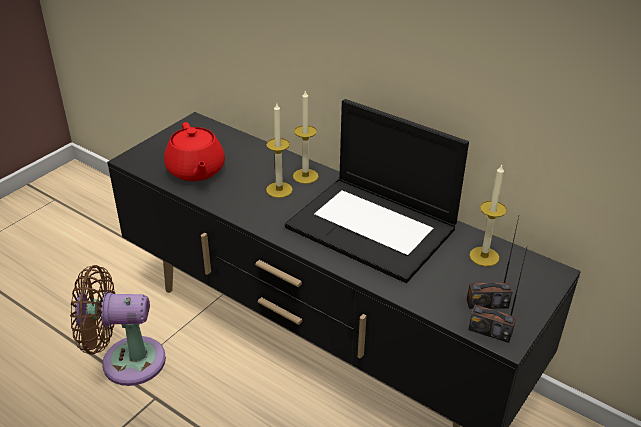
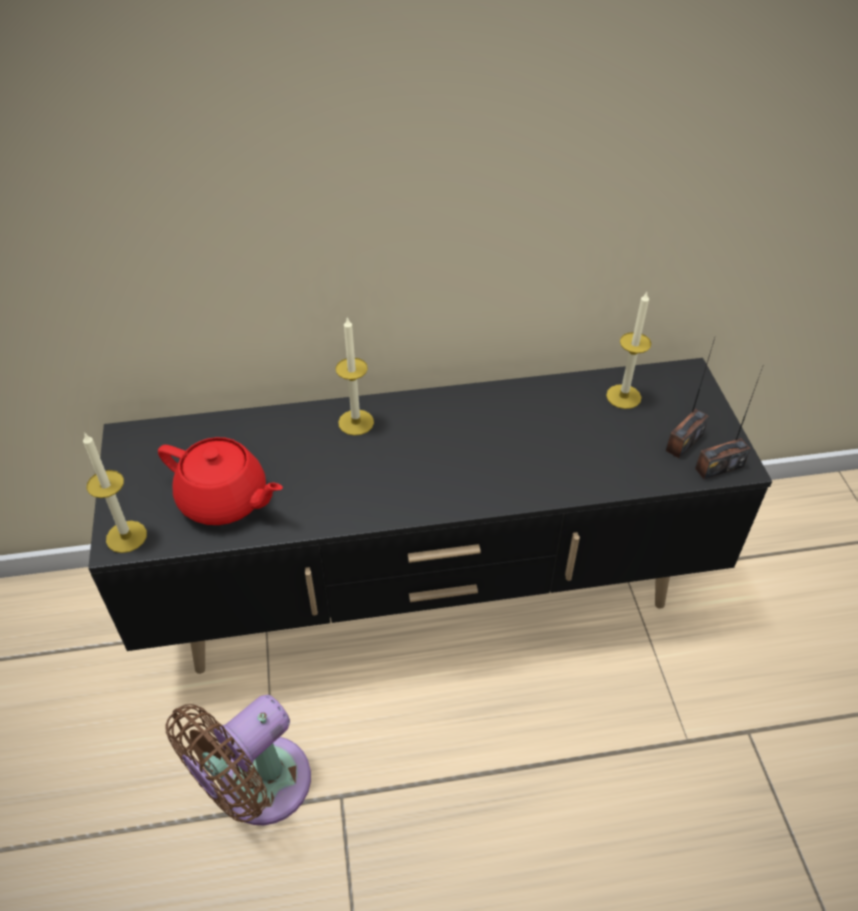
camera: 45 degrees left, 10 degrees up
(279, 190) = (352, 458): candle -> candle (126, 536)
(373, 227) = (499, 434): laptop -> none

